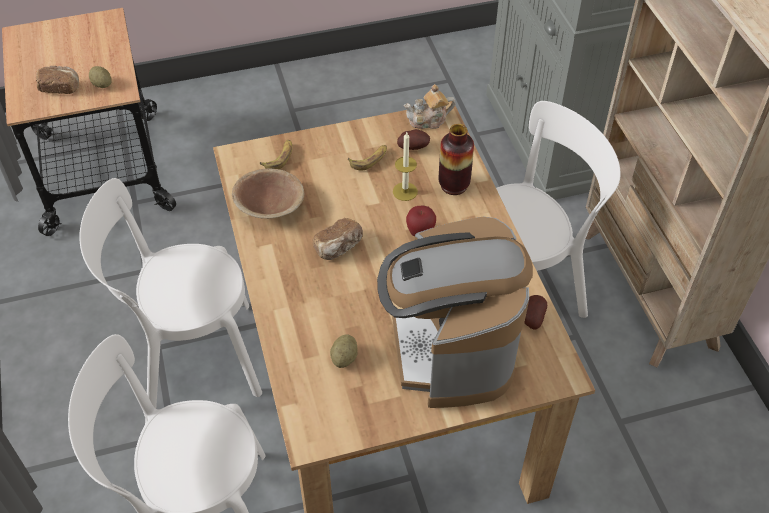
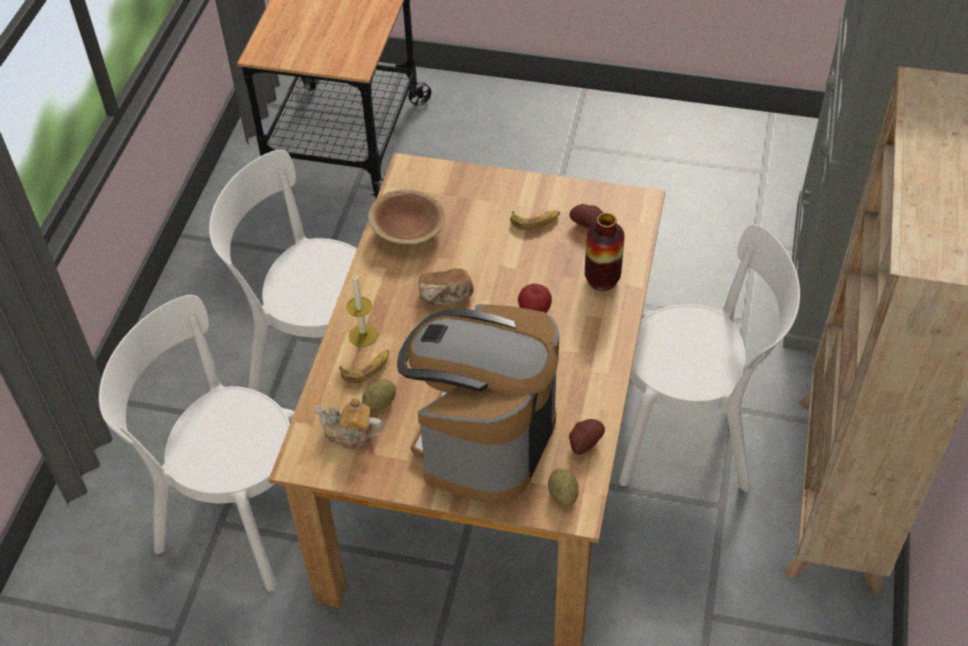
camera: 30 degrees right, 0 degrees up
(60, 87) = (304, 43): bread -> none
(102, 84) = (343, 53): potato -> potato (563, 495)
(279, 157) = (449, 186): banana -> banana (367, 368)
(405, 191) = (548, 266): candle -> candle (363, 335)
(429, 120) = (624, 202): teapot -> teapot (350, 434)

